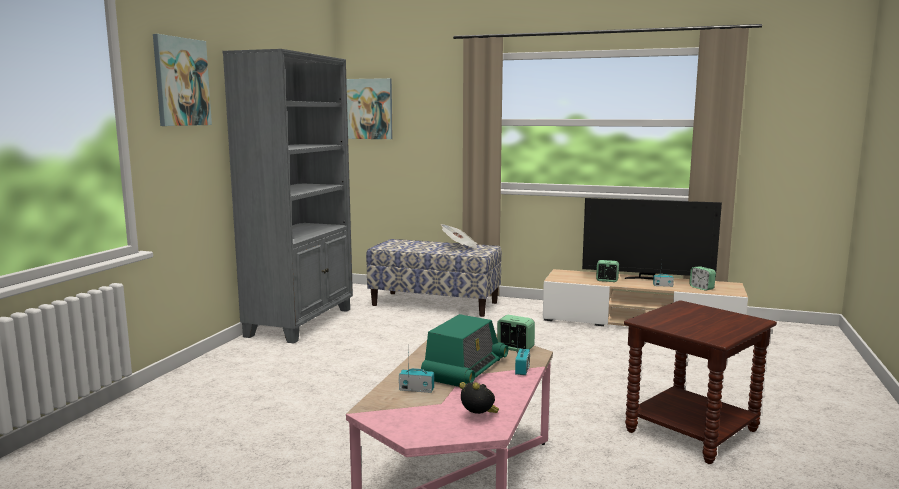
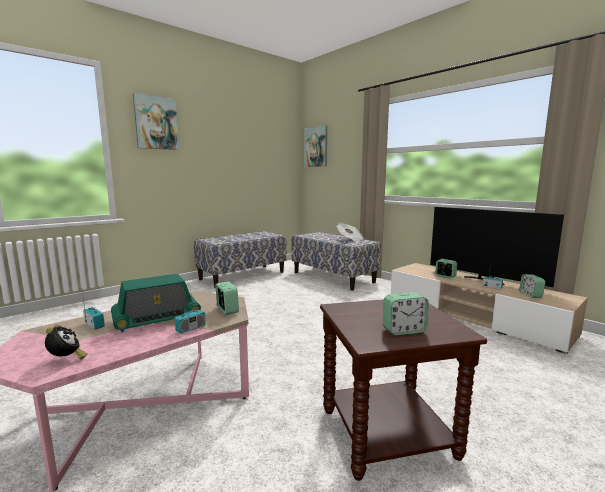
camera: 30 degrees right, 0 degrees up
(301, 322) = (242, 275): grey bookcase -> bench
(722, 326) = (404, 330): none -> alarm clock

